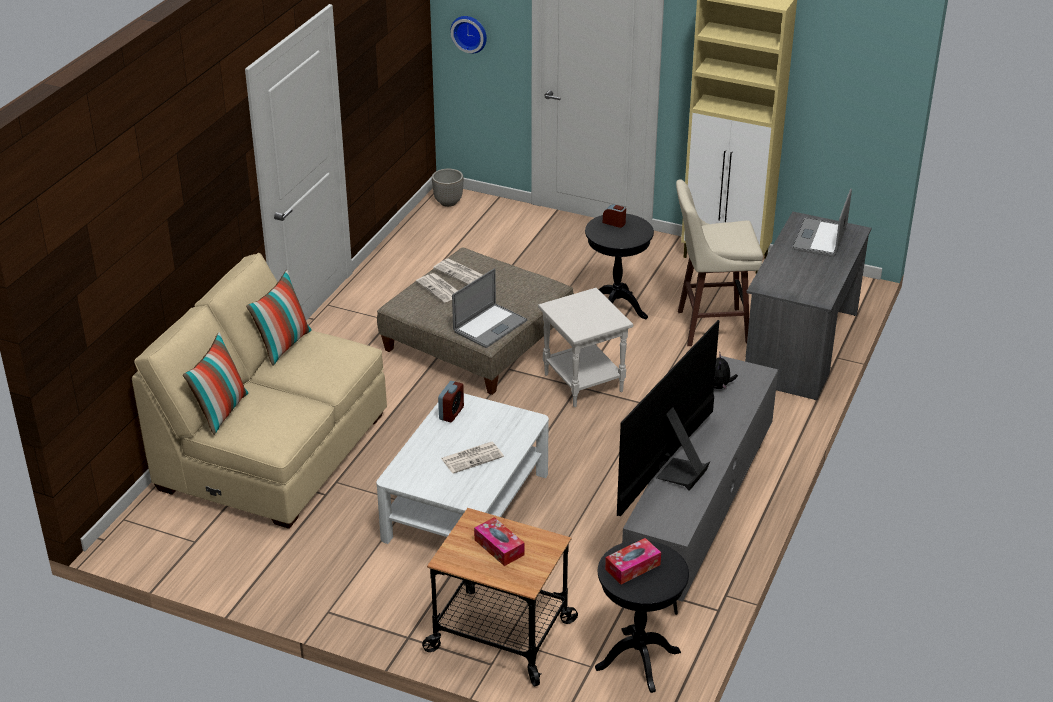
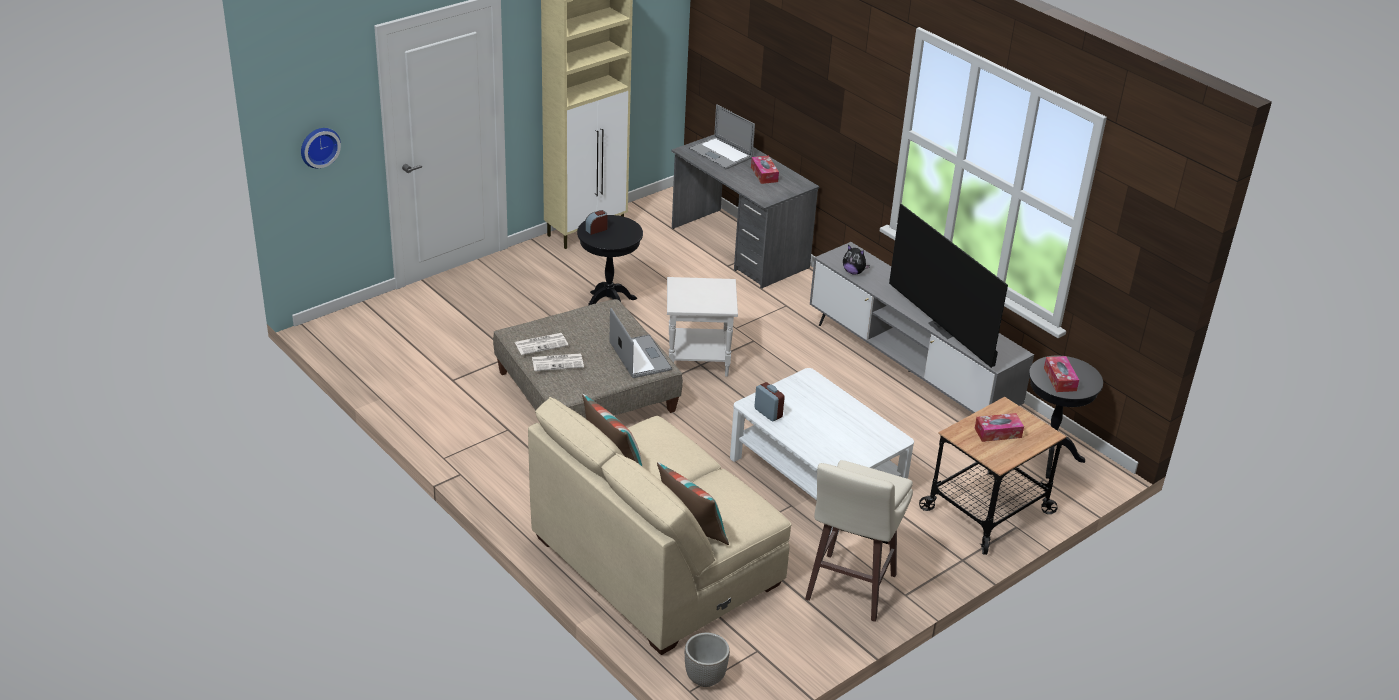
camera: 65 degrees left, 0 degrees up
(448, 202) = (339, 331): planter -> planter (704, 678)
(472, 457) = (837, 422): newspaper -> none
(710, 327) = (675, 274): beige stool -> beige stool (849, 589)
(811, 272) = (764, 174): none -> tissue box

